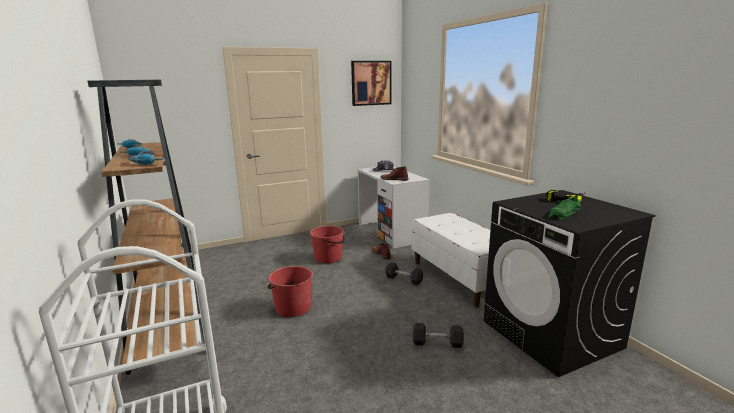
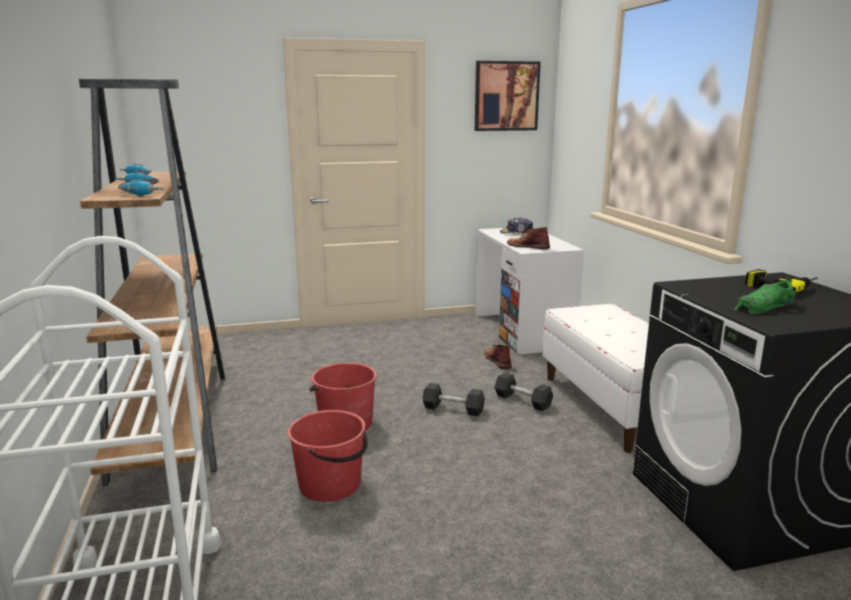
camera: 10 degrees right, 0 degrees up
(328, 257) = (416, 359): red bucket -> red bucket (331, 484)
(437, 343) = (549, 497): grey dumbbell -> grey dumbbell (453, 409)

